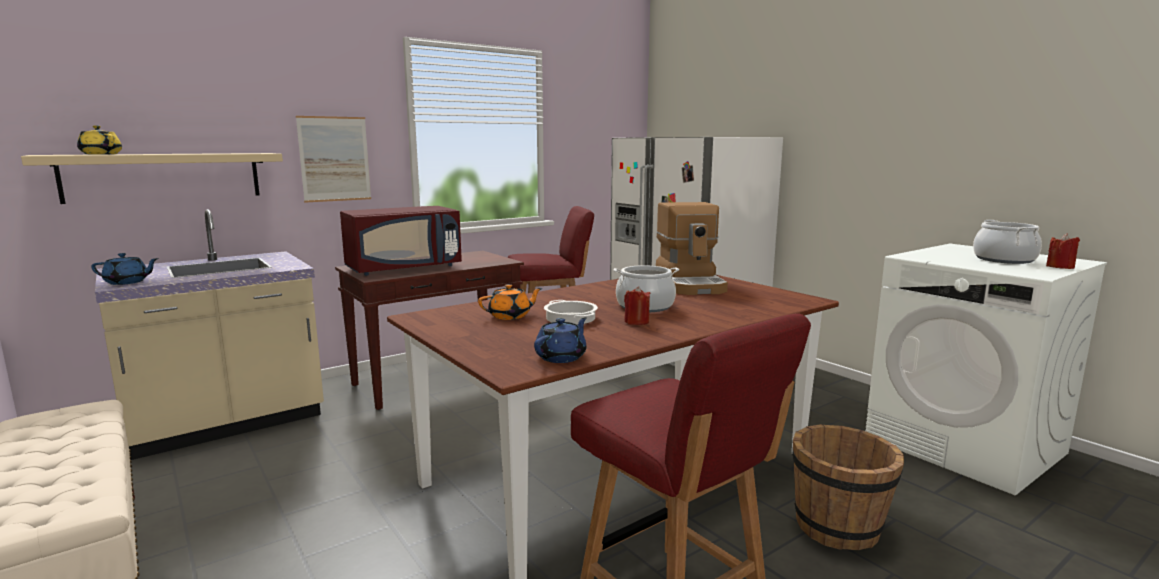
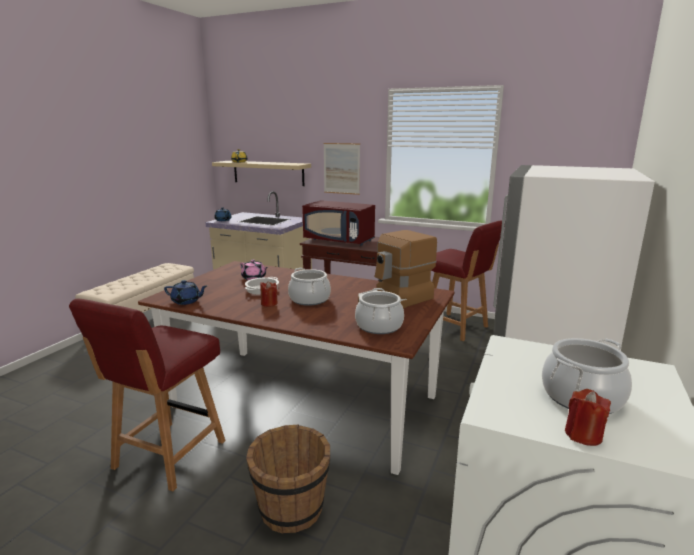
camera: 60 degrees right, 5 degrees up
(510, 316) = (254, 278): orange teapot -> pink teapot
(761, 298) = (379, 326): none -> cooking pot

